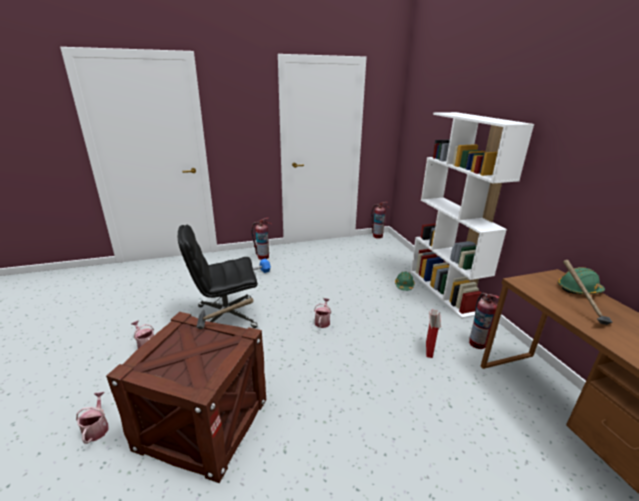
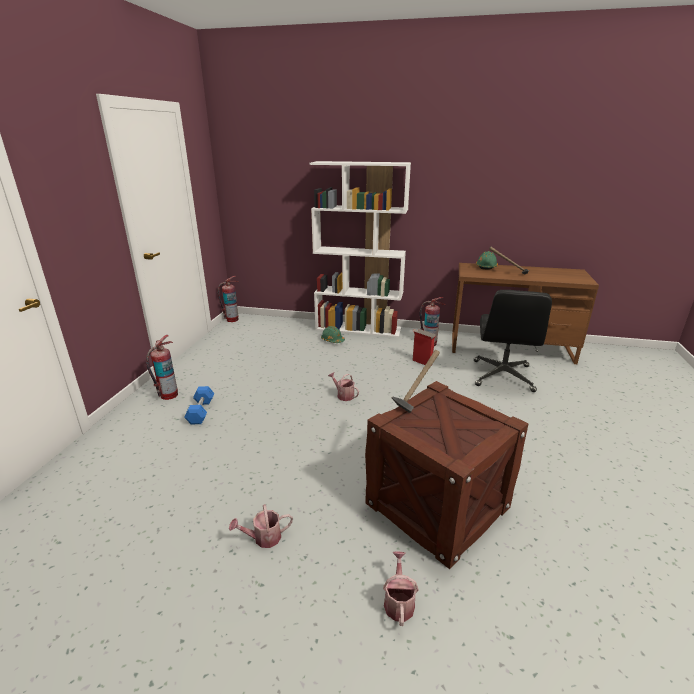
camera: 60 degrees left, 0 degrees up
(97, 428) = (399, 601): watering can -> watering can turned 75 degrees clockwise
(225, 317) = (272, 454): black office chair -> black office chair (503, 376)

